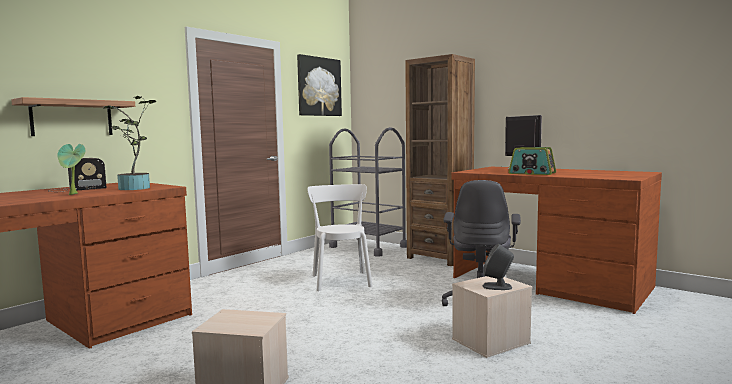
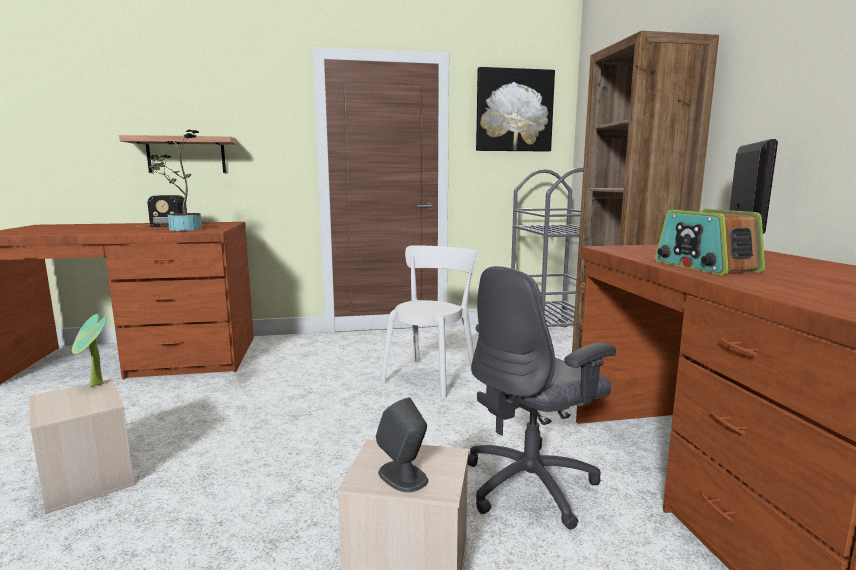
camera: 40 degrees right, 5 degrees up
(74, 194) = (123, 230): potted plant -> potted plant (95, 386)

